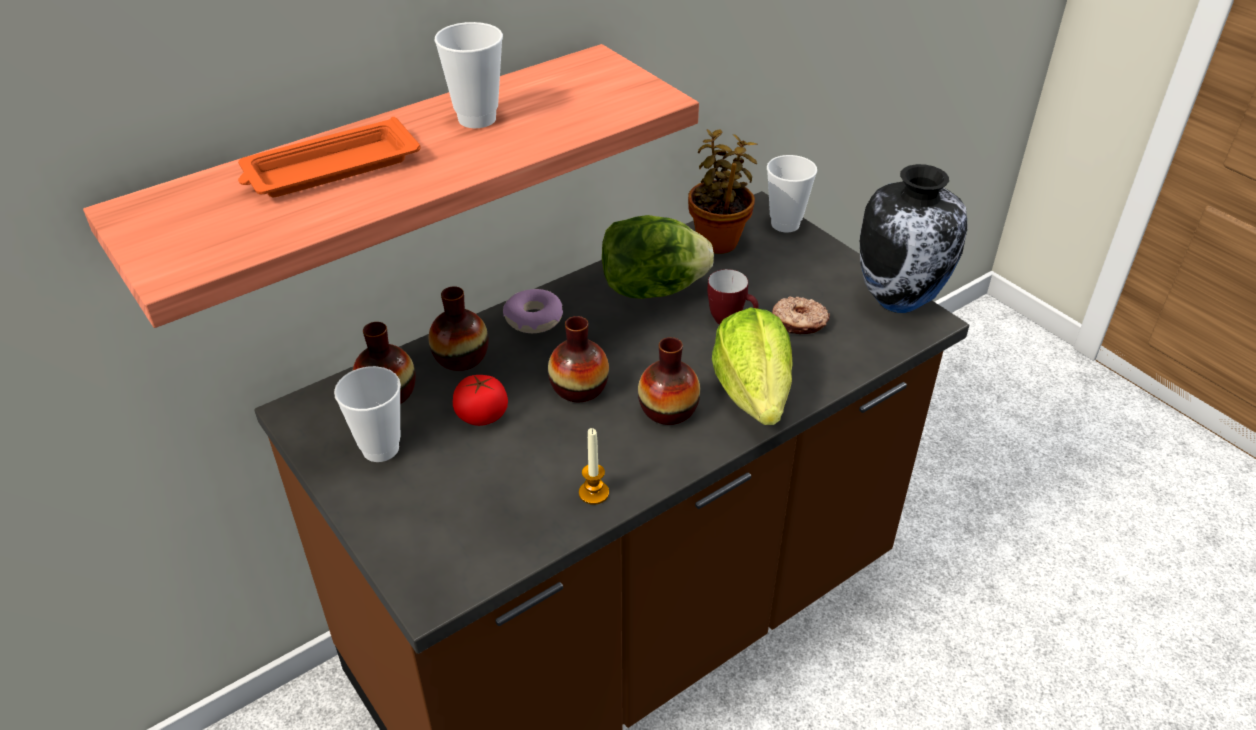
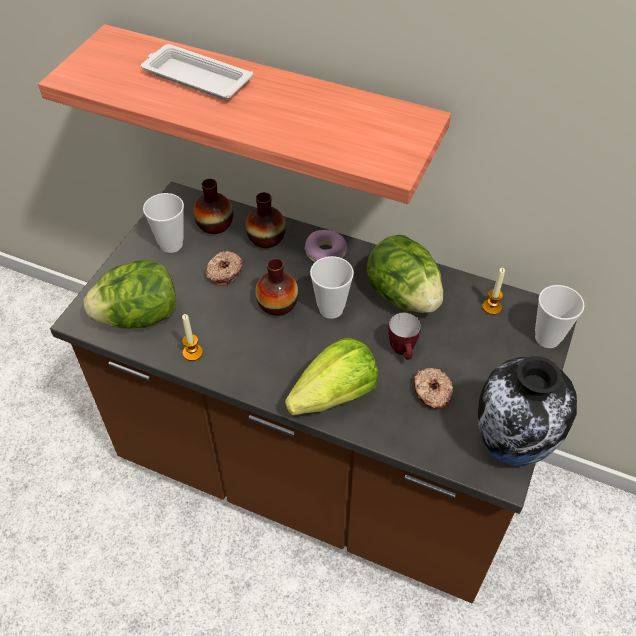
camera: 60 degrees right, 10 degrees up
(329, 169) = (195, 78): orange tray -> white tray
(477, 119) = (296, 104): cup -> cup (331, 309)
(482, 415) = (224, 272): tomato -> donut
(484, 526) = (139, 317): none -> lettuce
(668, 410) = (288, 357): vase -> none
(719, 239) = (492, 307): potted plant -> candle

